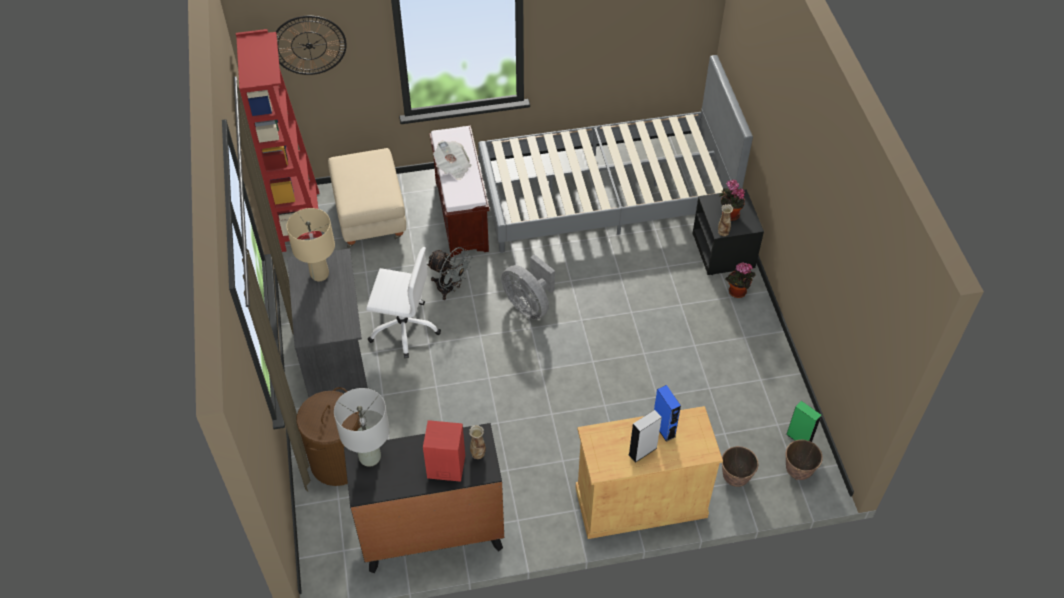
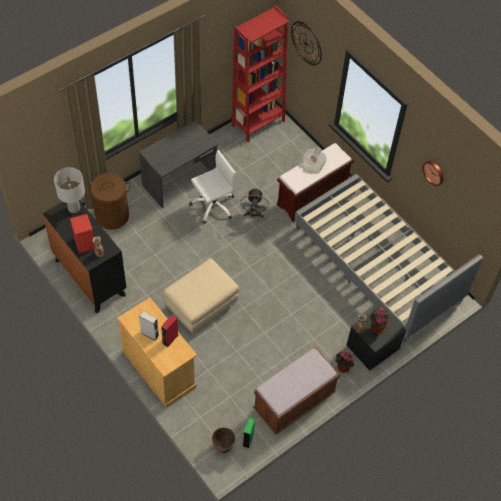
camera: 60 degrees right, 5 degrees up
(320, 274) = (192, 139): beige table lamp -> none
(371, 217) = (282, 154): beige ottoman -> beige ottoman (201, 307)
(404, 328) = (213, 205): white office chair -> white office chair turned 105 degrees counterclockwise
(529, 305) = (265, 259): grey fan -> none
(597, 23) = (434, 172): none -> wall clock
(663, 428) = (170, 339): blue speaker -> red speaker
(735, 478) = (200, 413): planter -> none
(764, 364) = (294, 401): none -> brown bench

